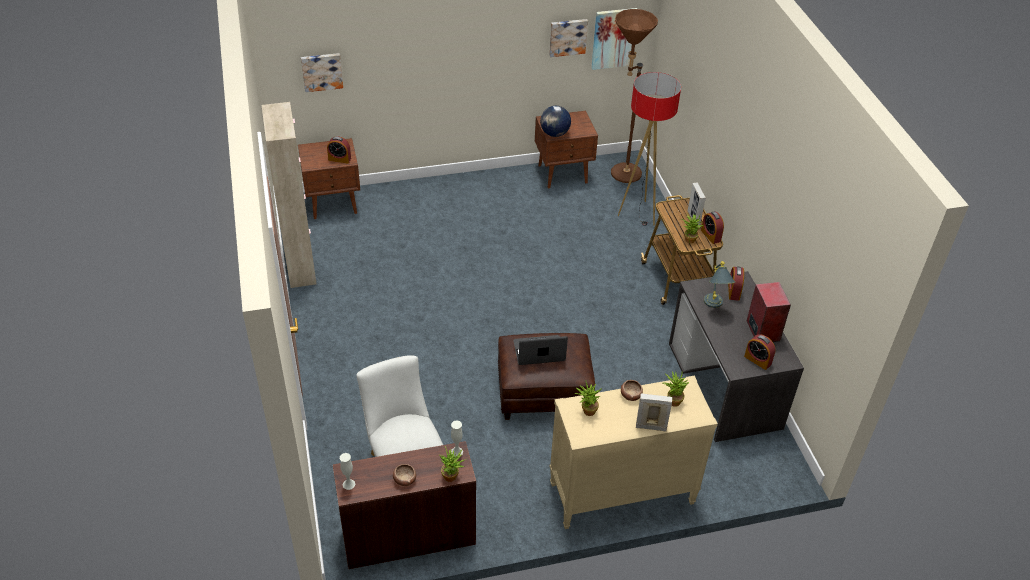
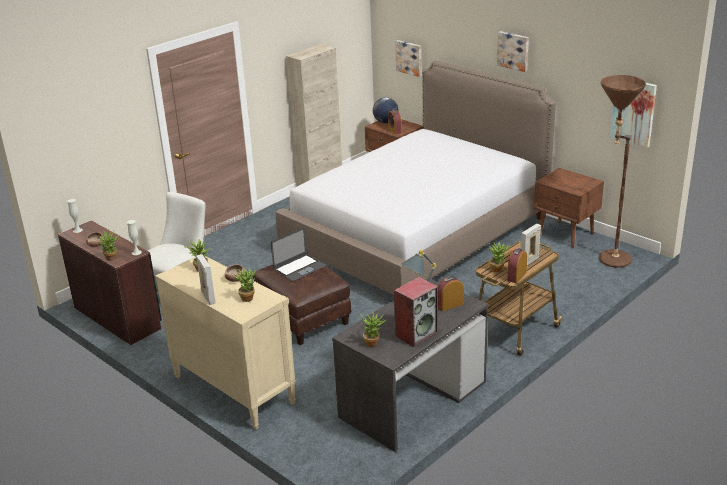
camera: 60 degrees right, 15 degrees down
(470, 252) = (417, 234): none -> bed
(539, 351) = (299, 268): laptop -> laptop turned 90 degrees clockwise
(554, 133) = (550, 180): globe -> globe (385, 122)
(567, 37) = (591, 94): picture -> picture (513, 50)
(639, 214) = (571, 283): floor lamp -> none
(757, 360) = (373, 343): alarm clock -> potted plant

